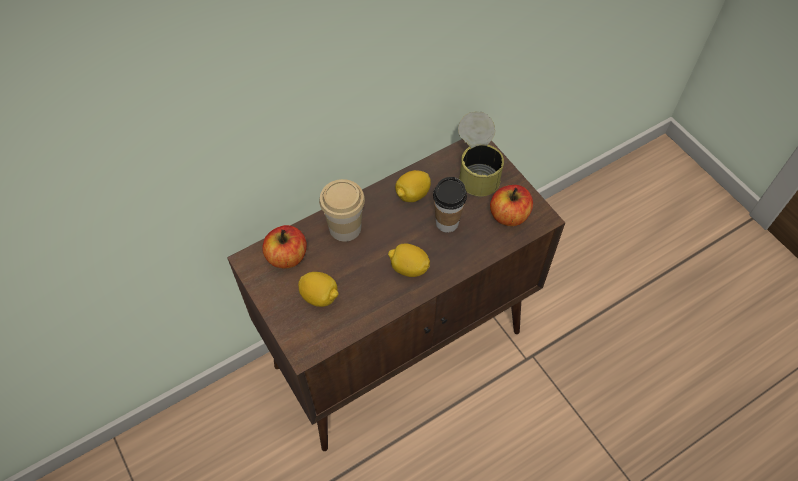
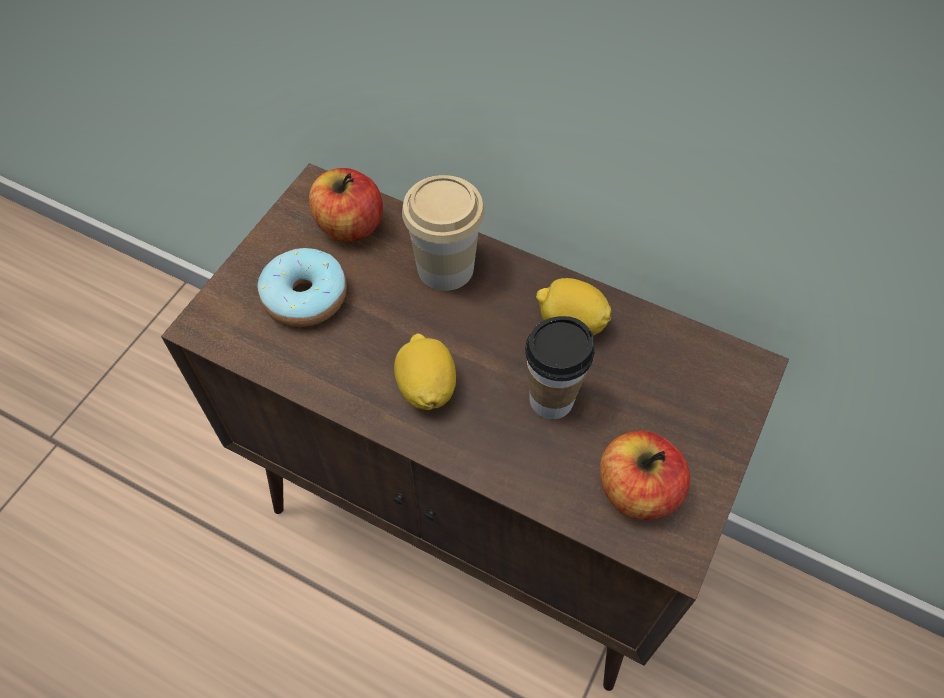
camera: 60 degrees right, 0 degrees up
(320, 296) = (305, 297): lemon -> donut
(477, 169) = (696, 393): can -> none

